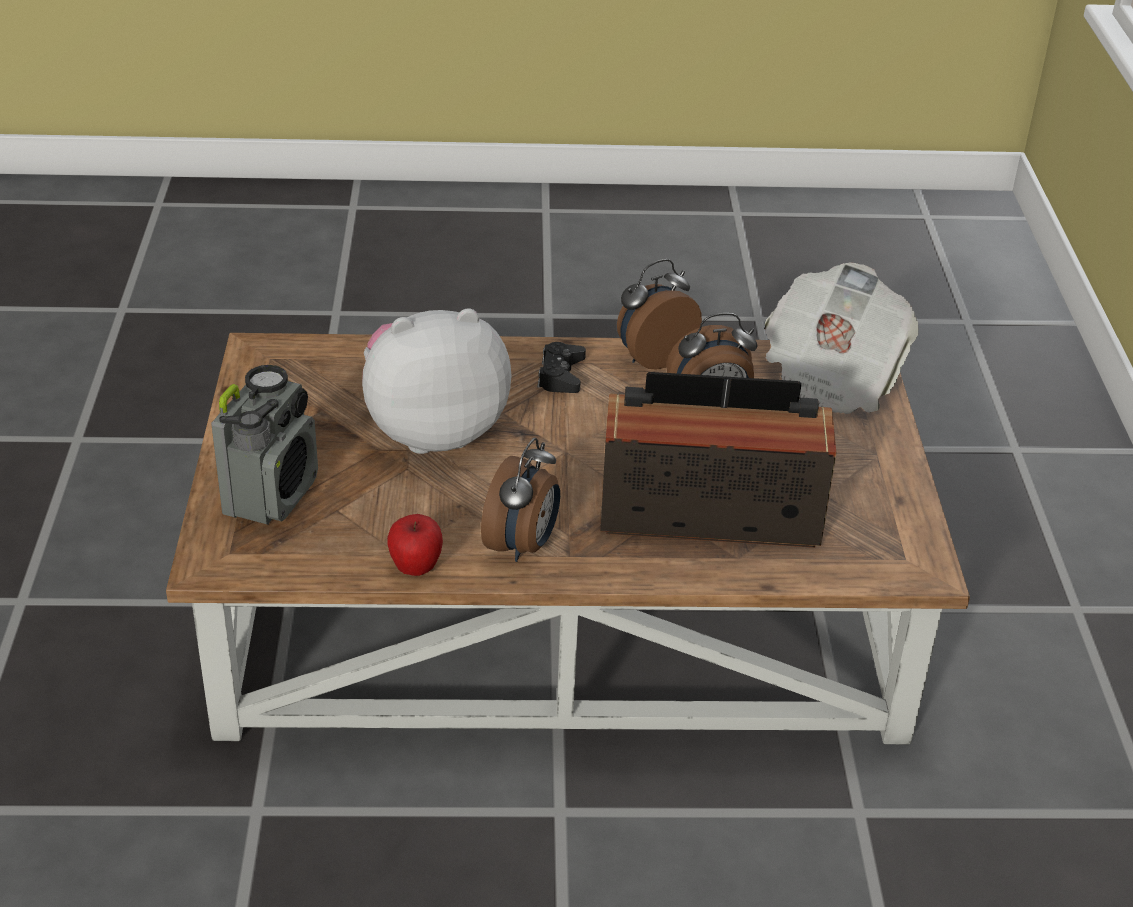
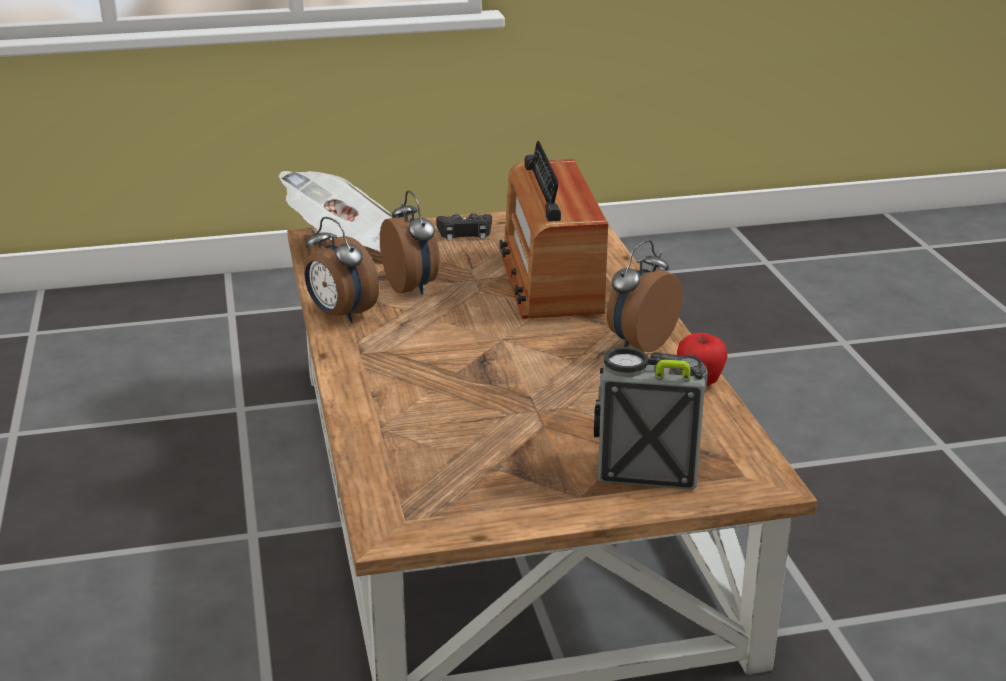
camera: 100 degrees left, 10 degrees down
(433, 431) = (501, 402): plush toy -> none
(523, 545) = (639, 343): alarm clock -> alarm clock turned 60 degrees counterclockwise
(561, 375) = (384, 352): black game controller -> black game controller (465, 232)

